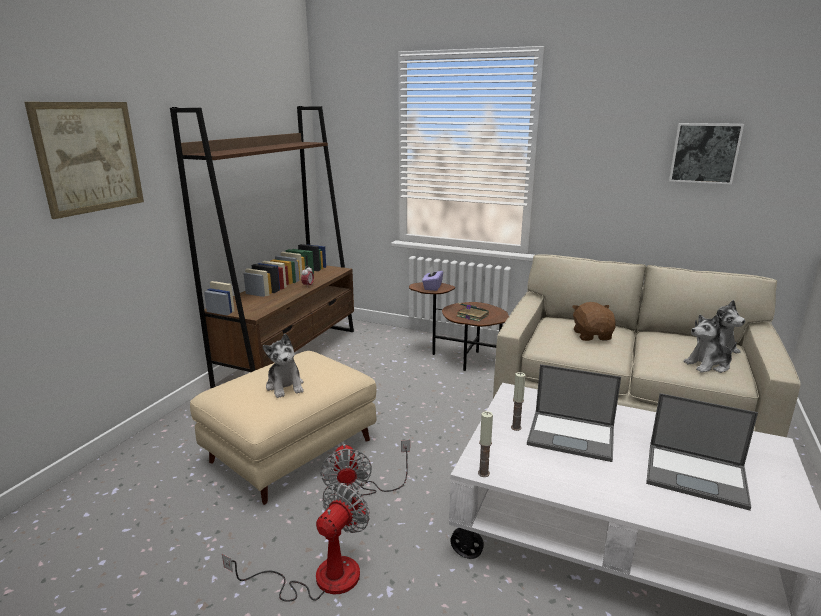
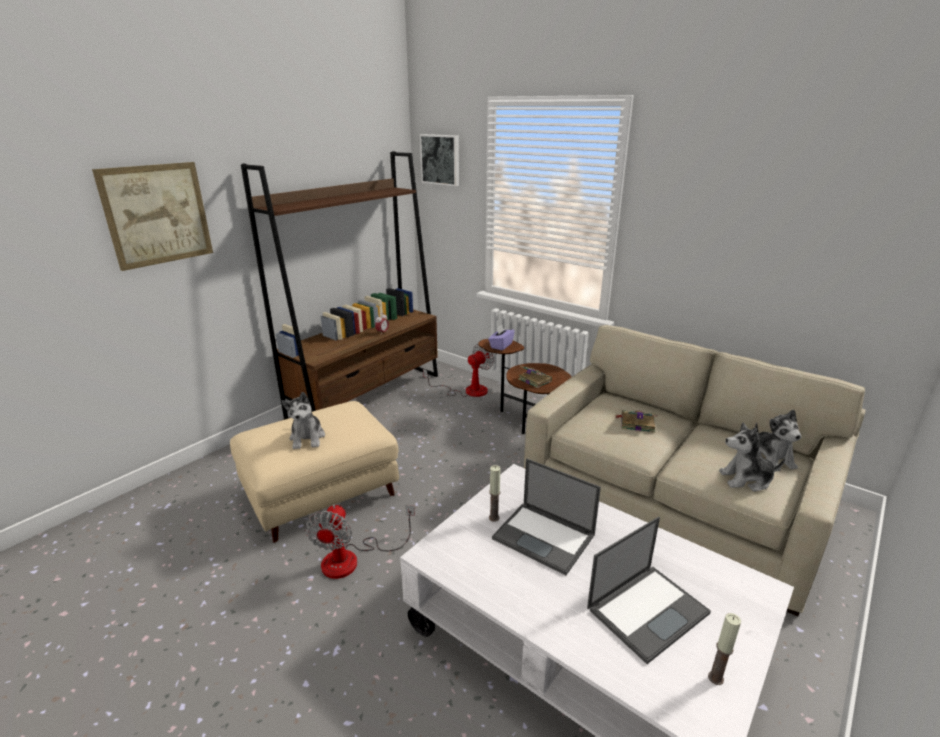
camera: 15 degrees right, 5 degrees up
(320, 578) = (285, 623): fan -> fan (467, 391)
(483, 473) = (431, 562): candle -> candle (715, 678)
(592, 335) = (636, 423): brown plush toy -> book
(697, 475) = (648, 610): laptop -> laptop turned 75 degrees counterclockwise
(704, 153) = (805, 228): picture -> picture (441, 159)

